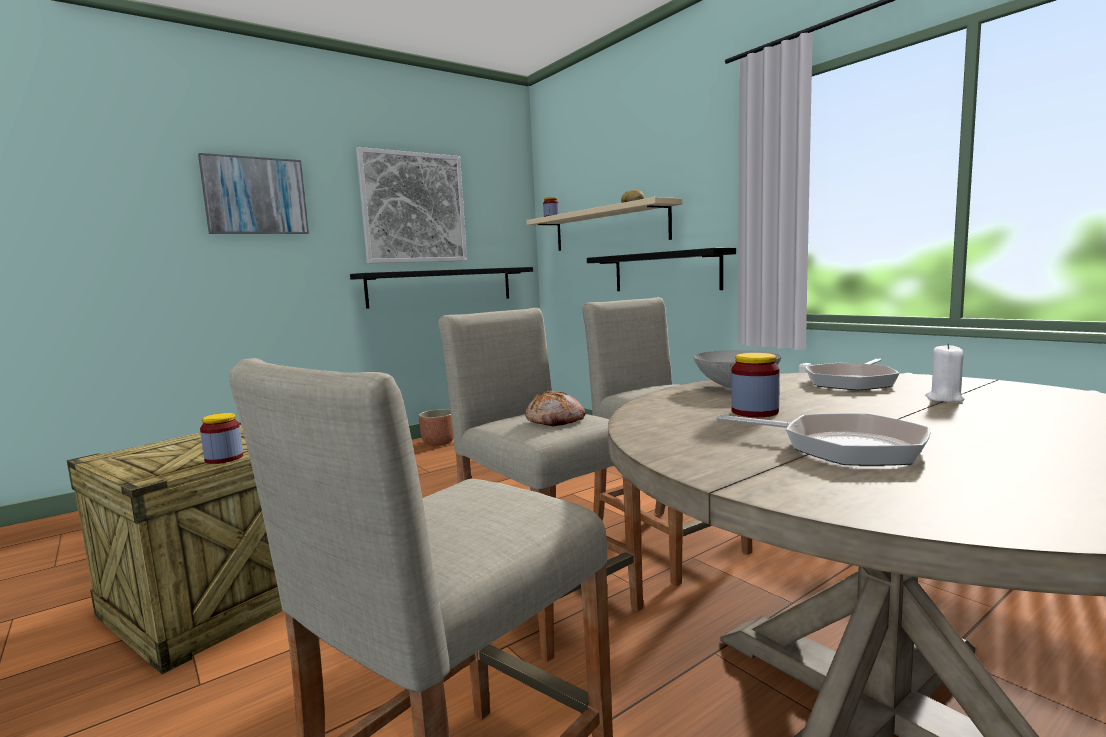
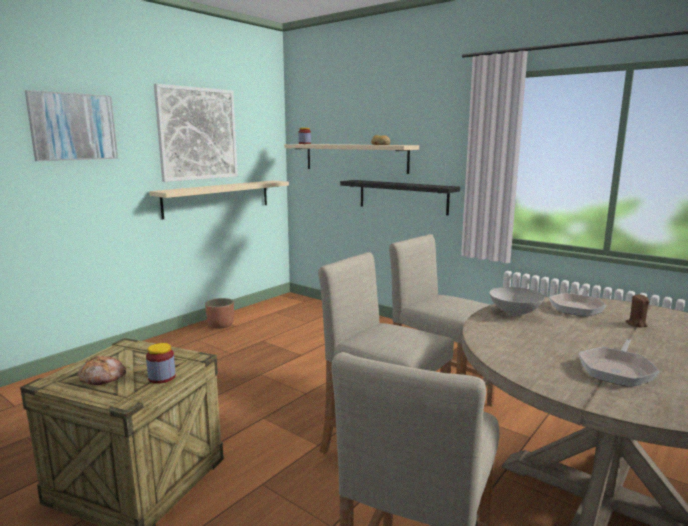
camera: 15 degrees left, 5 degrees up
(441, 286) = (218, 198): black shelf -> beige shelf
(556, 420) = (403, 338): bread -> bread (103, 377)
(754, 412) = (547, 339): jar -> none
(842, 447) = (617, 370): frying pan -> frying pan turned 105 degrees clockwise
(944, 399) = (636, 324): white candle -> brown candle

